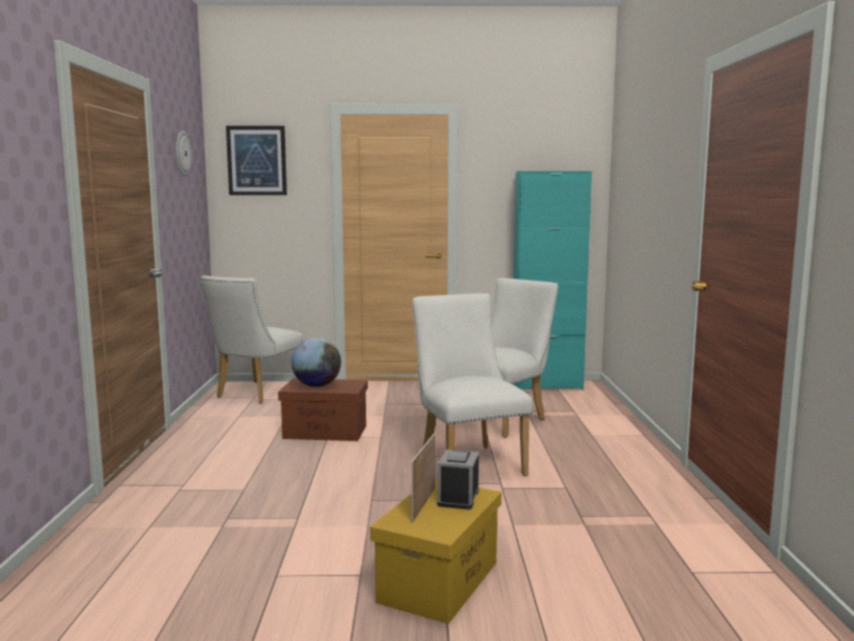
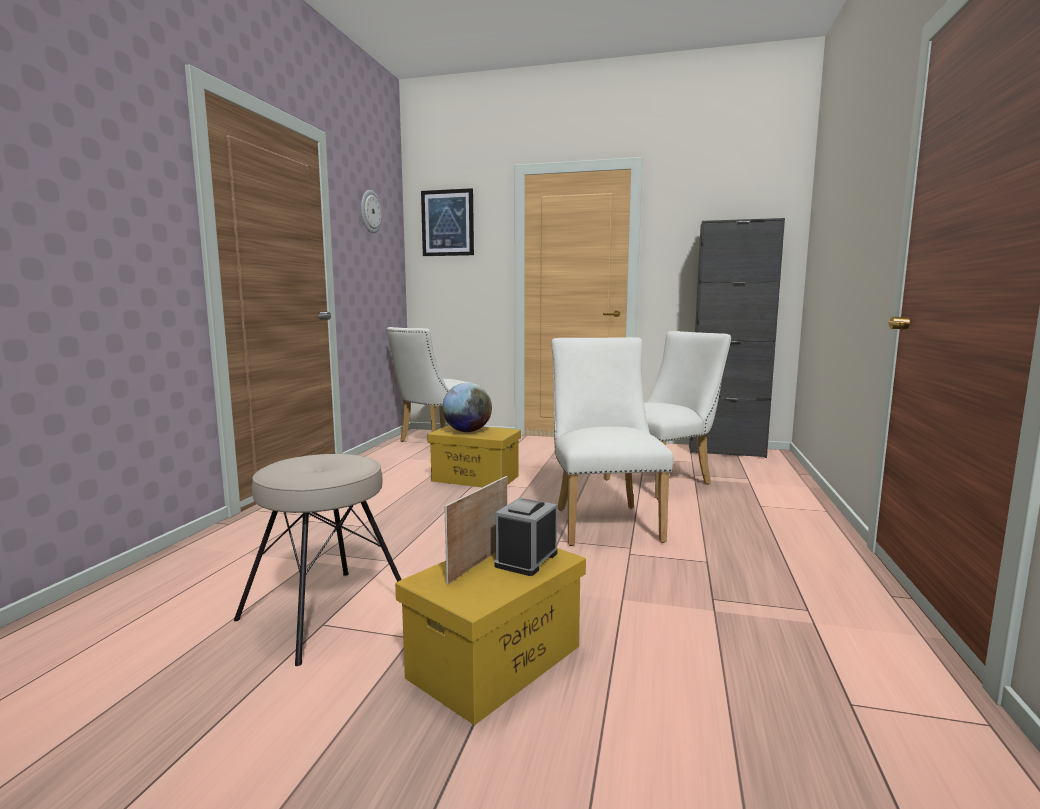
camera: 15 degrees right, 0 degrees up
(273, 566) = (327, 613): none -> beige stool
(326, 432) = (476, 478): brown storage box -> yellow storage box
(546, 385) = (726, 451): turquoise cabinet -> black cabinet

